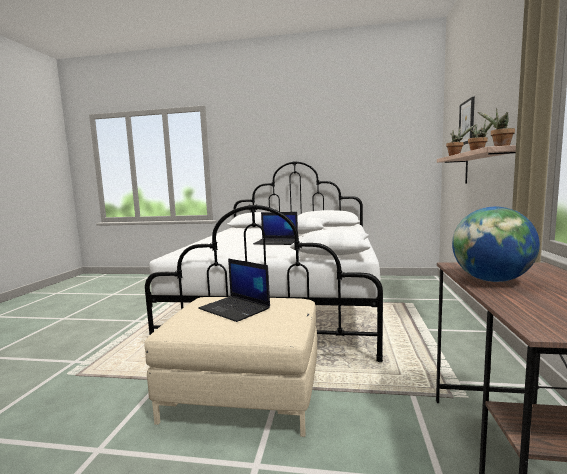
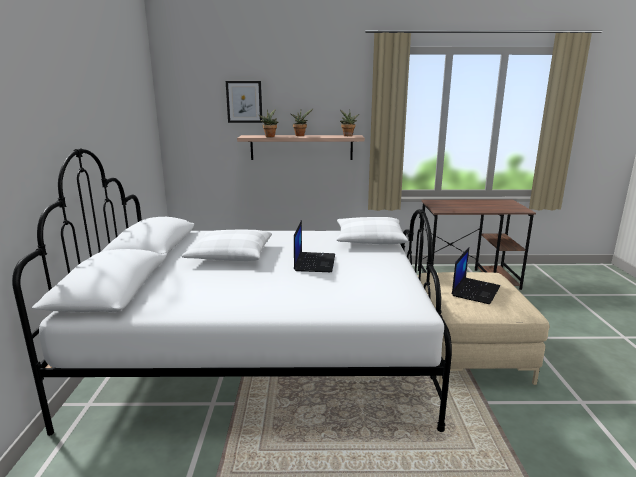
camera: 100 degrees left, 10 degrees up
(491, 280) = (468, 209): globe -> none

